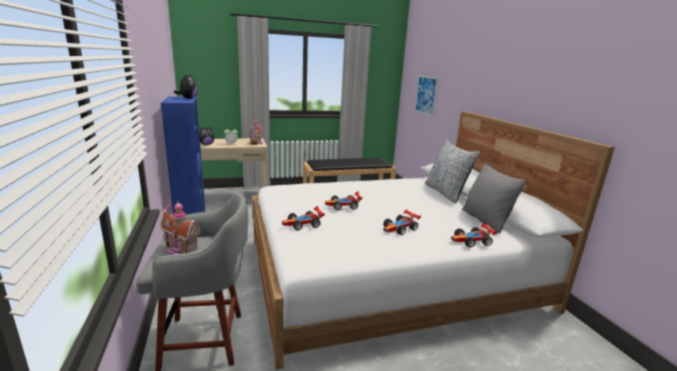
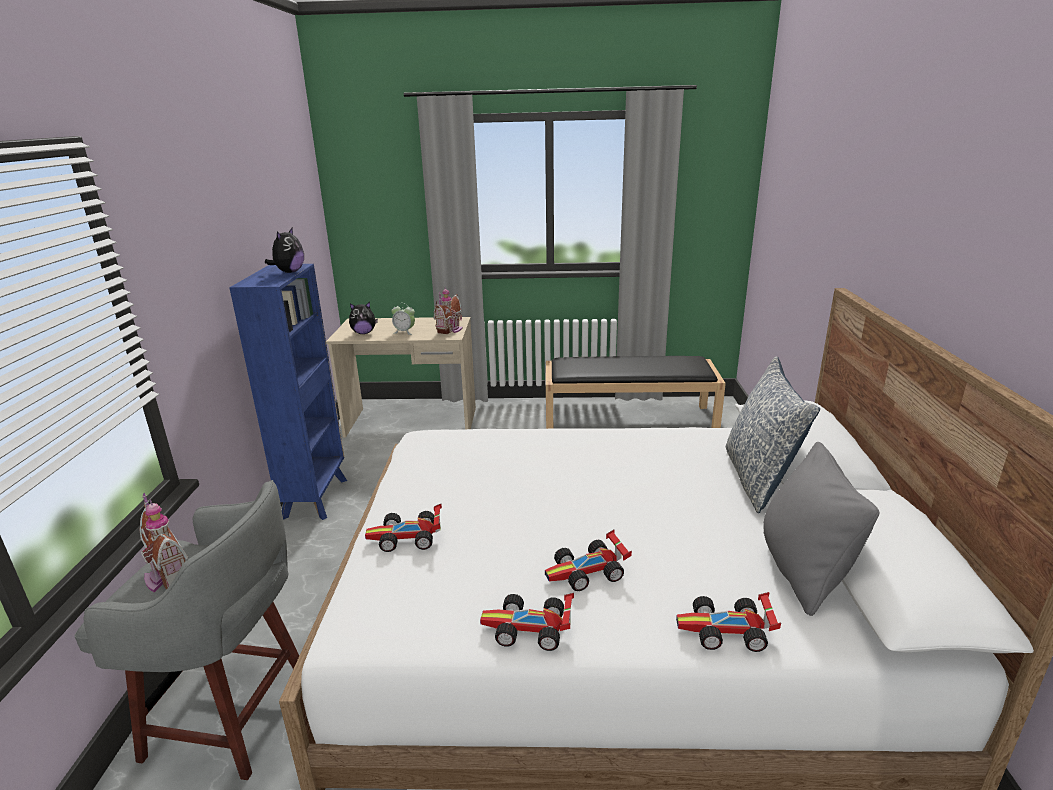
camera: 20 degrees right, 5 degrees up
(343, 206) = (511, 498): toy car -> toy car (529, 630)
(426, 95) = (791, 235): picture -> none

